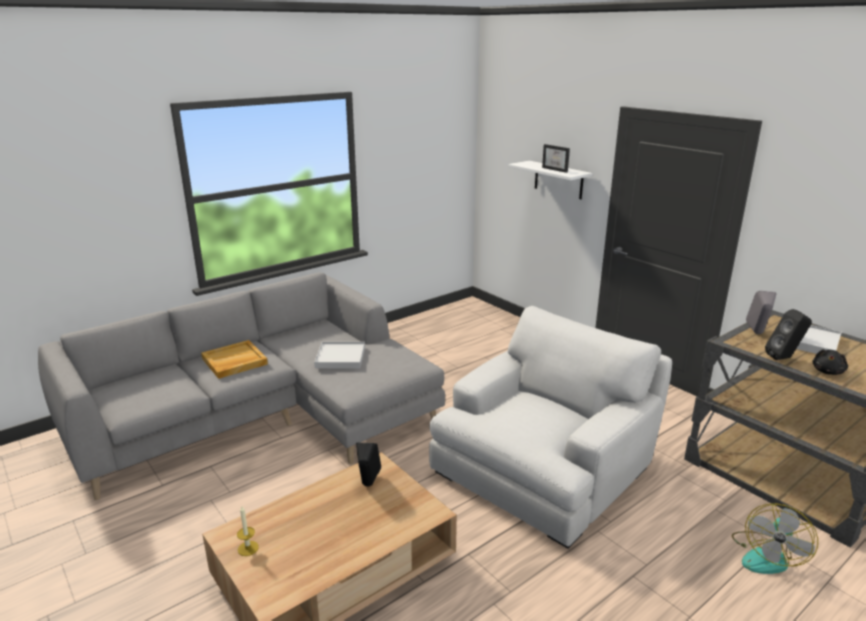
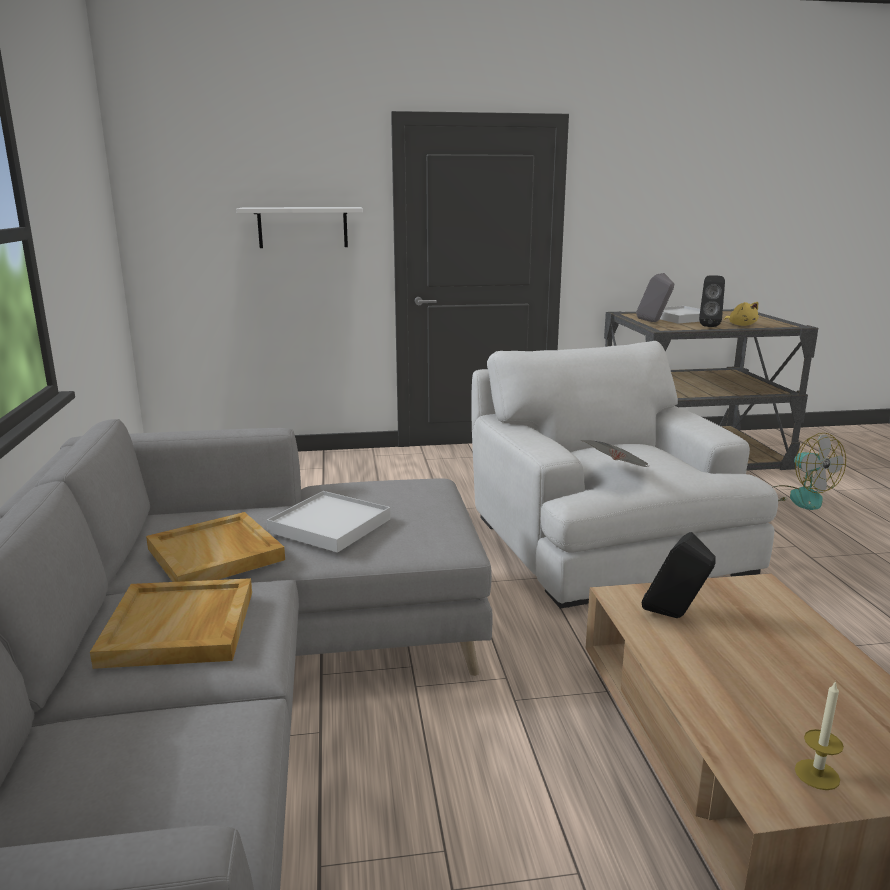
camera: 60 degrees left, 5 degrees down
(296, 346) = (217, 554): none -> beige tray
(494, 413) = (617, 472): none -> newspaper
(557, 169) = (317, 207): picture frame -> none
(828, 371) = (741, 325): black plush toy -> yellow plush toy

